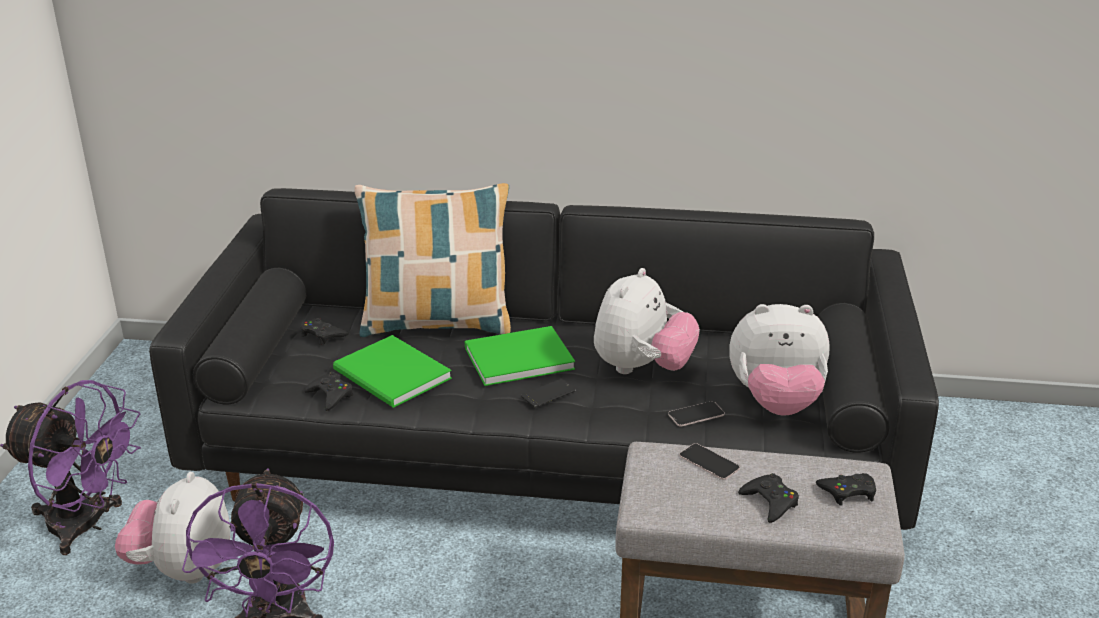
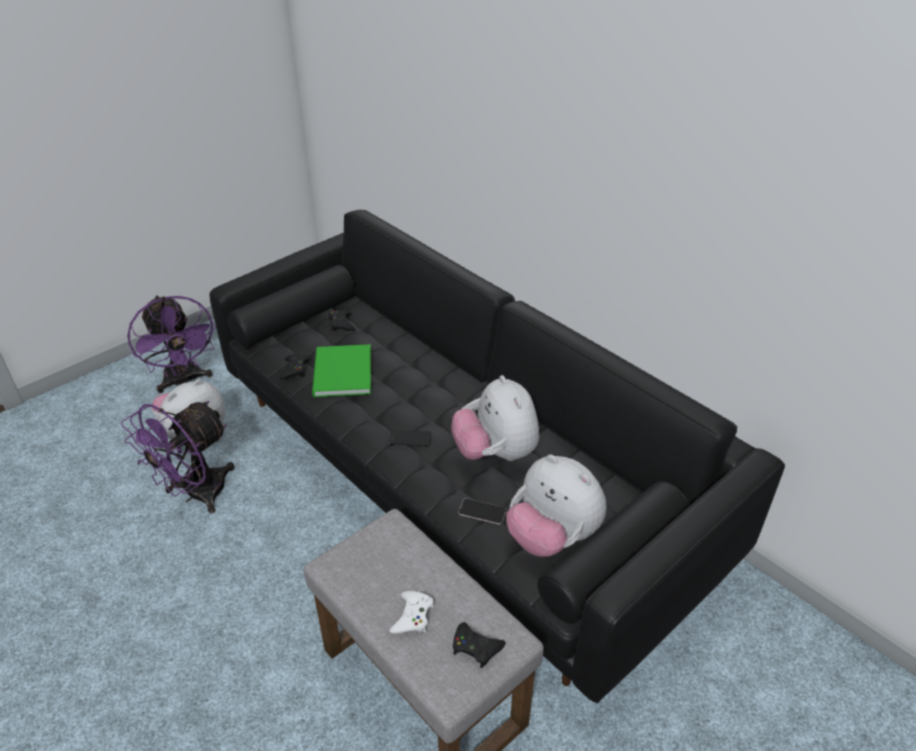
camera: 40 degrees right, 10 degrees up
(437, 324) = (414, 348): pillow -> none
(515, 357) = (425, 399): green book -> none
(642, 368) = (495, 453): plush toy -> plush toy turned 90 degrees clockwise
(709, 462) = (416, 557): phone -> none
(770, 502) = (412, 616): black game controller -> white game controller

